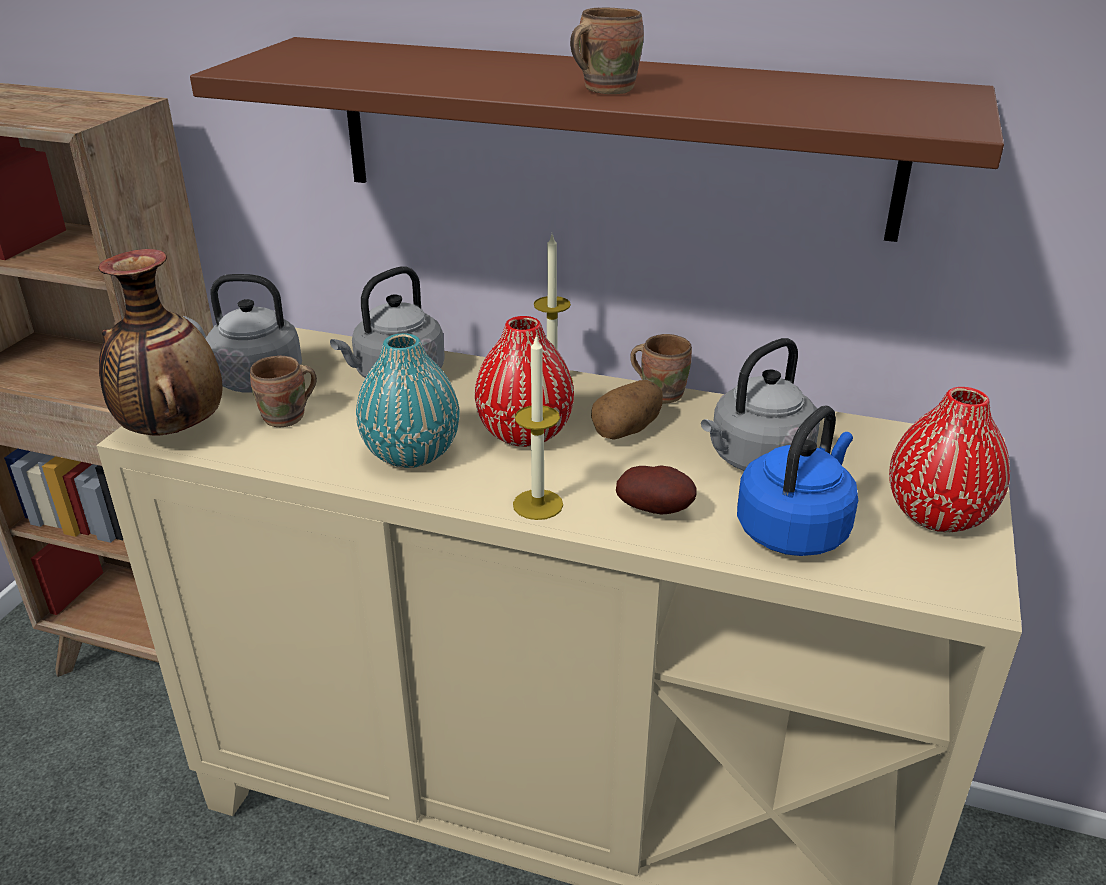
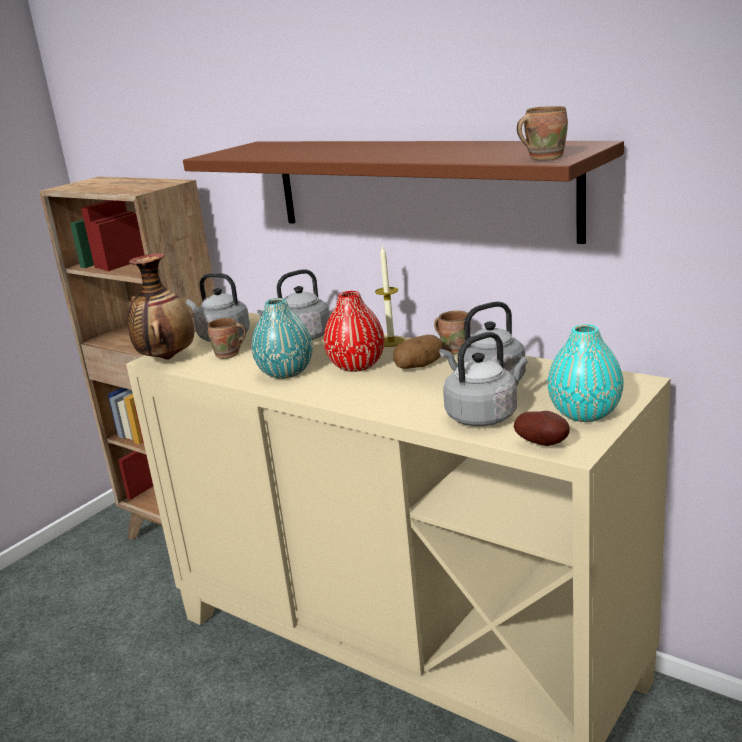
camera: 20 degrees right, 10 degrees down
(538, 504) = (340, 397): candle -> none
(604, 89) = (383, 153): brown mug -> brown mug (543, 158)
(657, 510) = (407, 403): potato -> potato (544, 444)
(795, 529) = (485, 416): blue kettle -> grey kettle
(938, 514) = (585, 413): red vase -> turquoise vase

